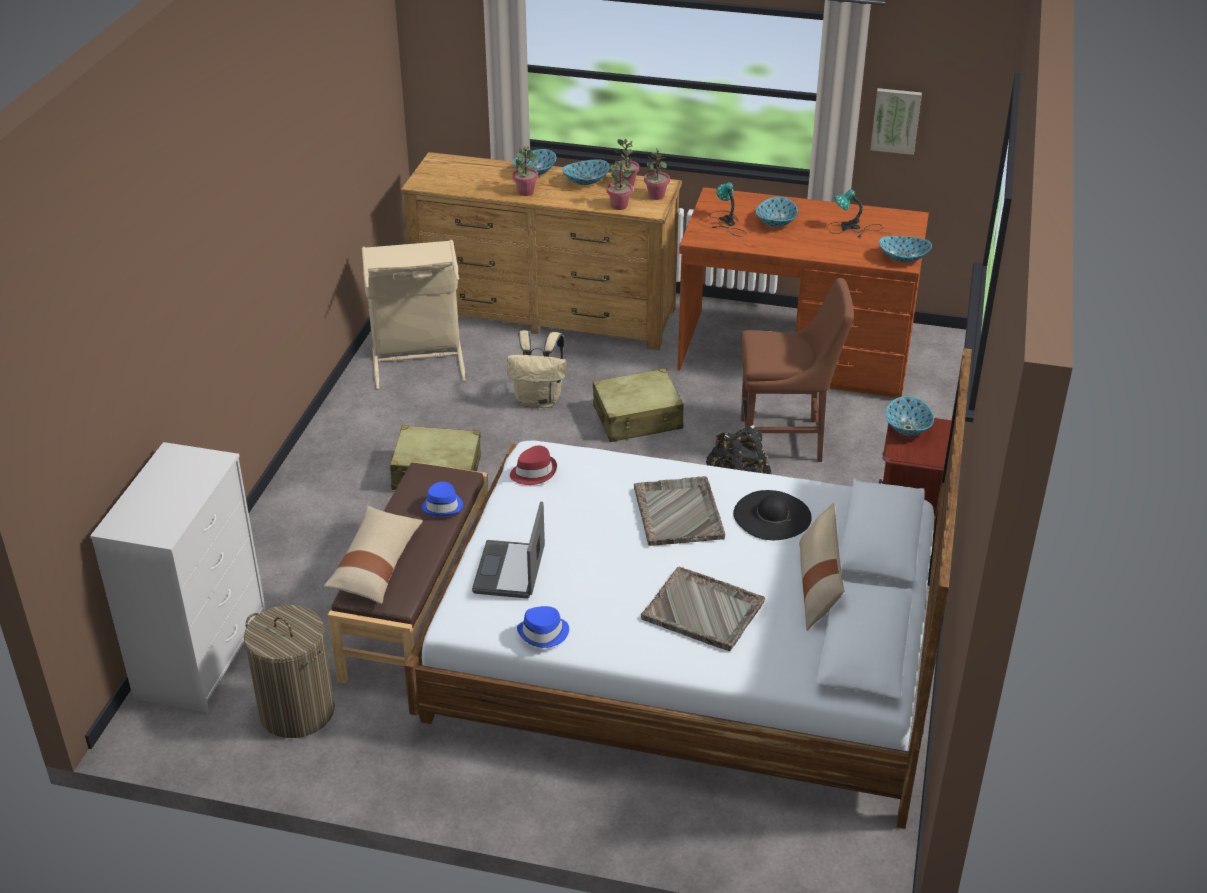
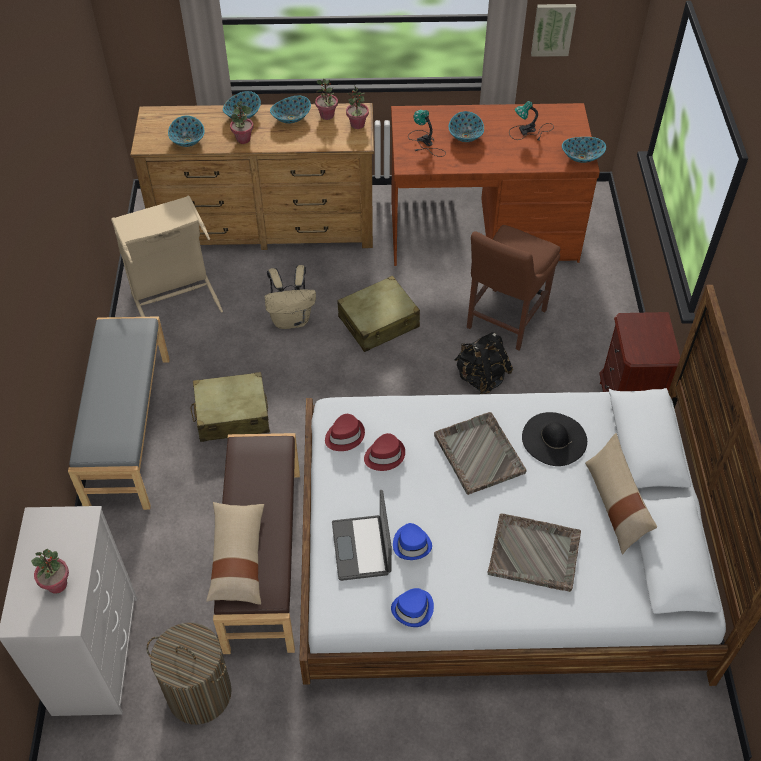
camera: 15 degrees left, 15 degrees up
(318, 468) = (128, 431): none -> grey bench
(443, 506) = (273, 480): blue hat -> blue hat (412, 544)
(570, 495) = (384, 455): none -> red hat
(619, 206) = (330, 141): potted plant -> potted plant (57, 584)
(786, 440) = (504, 321): brown chair -> brown chair turned 135 degrees clockwise
(907, 428) = (633, 328): bowl -> bowl (187, 141)

